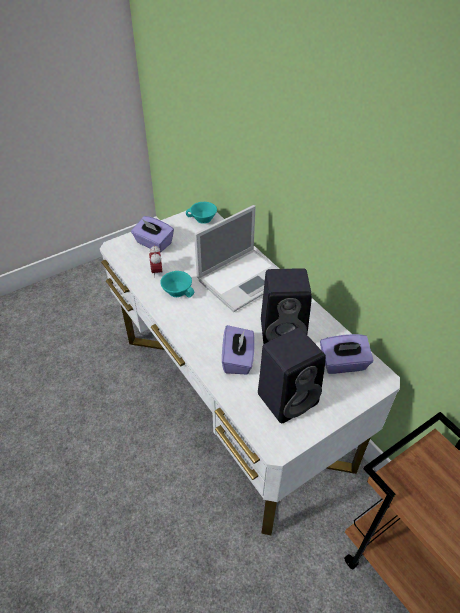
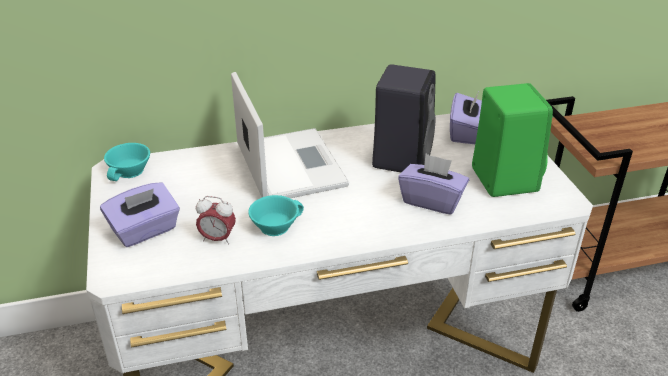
camera: 70 degrees left, 10 degrees down
(288, 397) = (502, 178): black speaker -> green speaker

